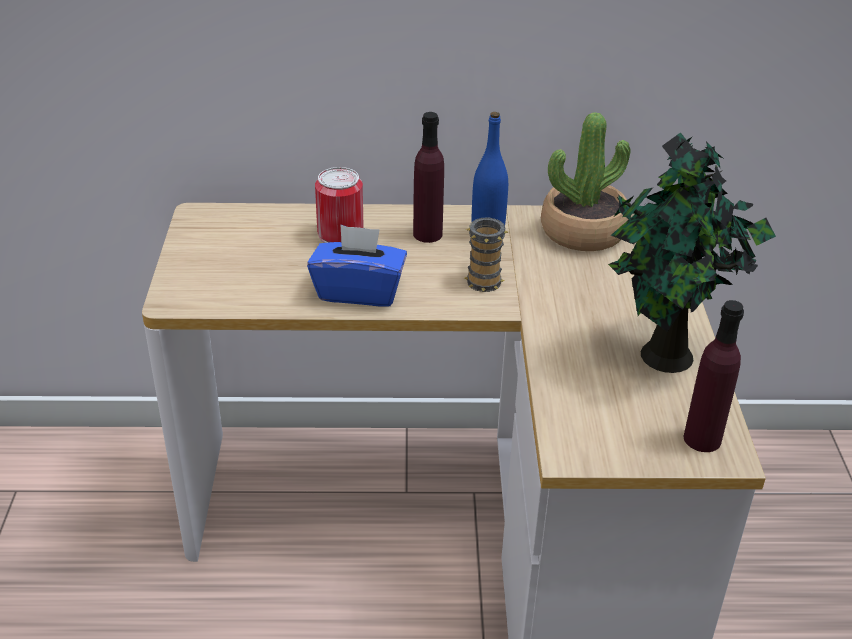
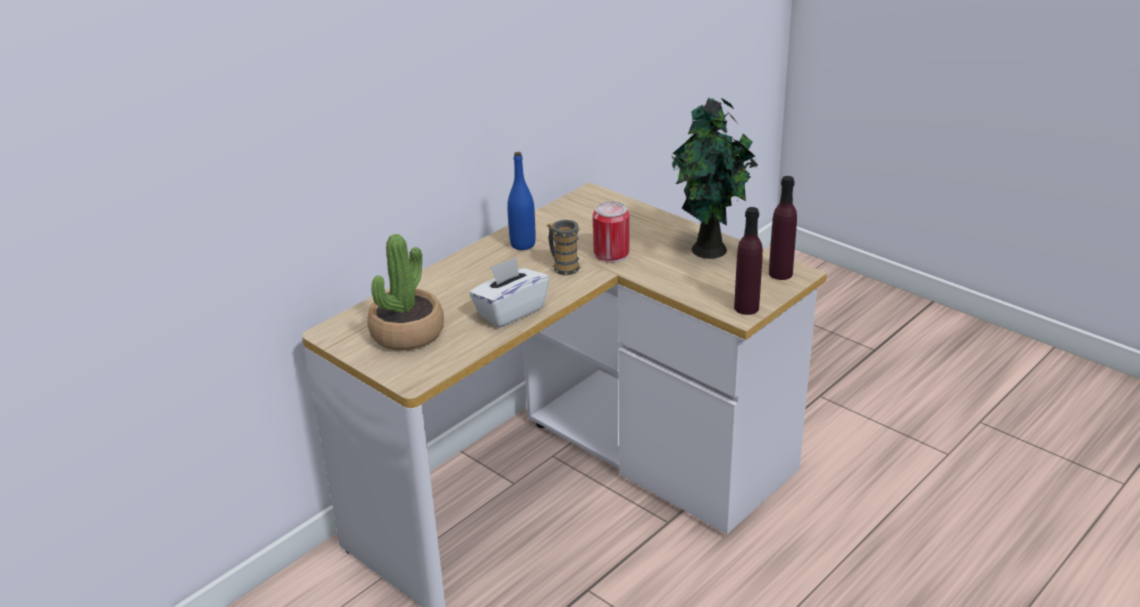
camera: 45 degrees left, 5 degrees down
(340, 234) = (442, 292): can -> can (611, 253)
(359, 291) = (510, 311): blue tissue box -> white tissue box
(427, 234) = (492, 263): purple bottle -> purple bottle (746, 308)
(583, 231) = (571, 217): potted plant -> potted plant (407, 333)

